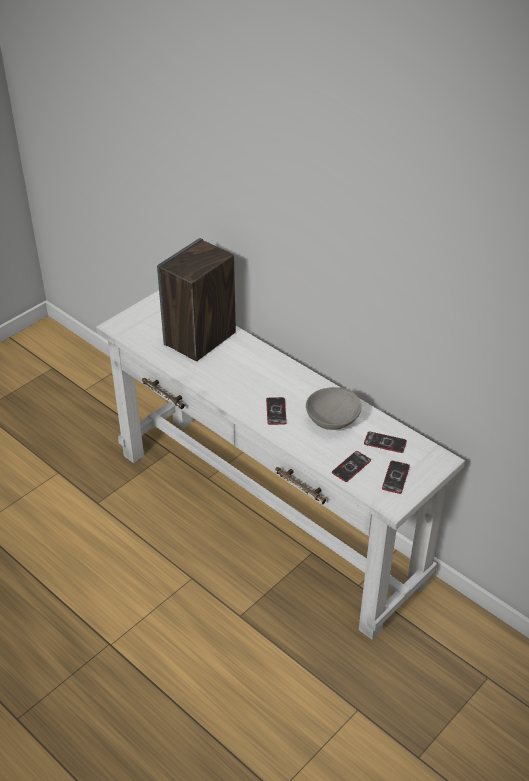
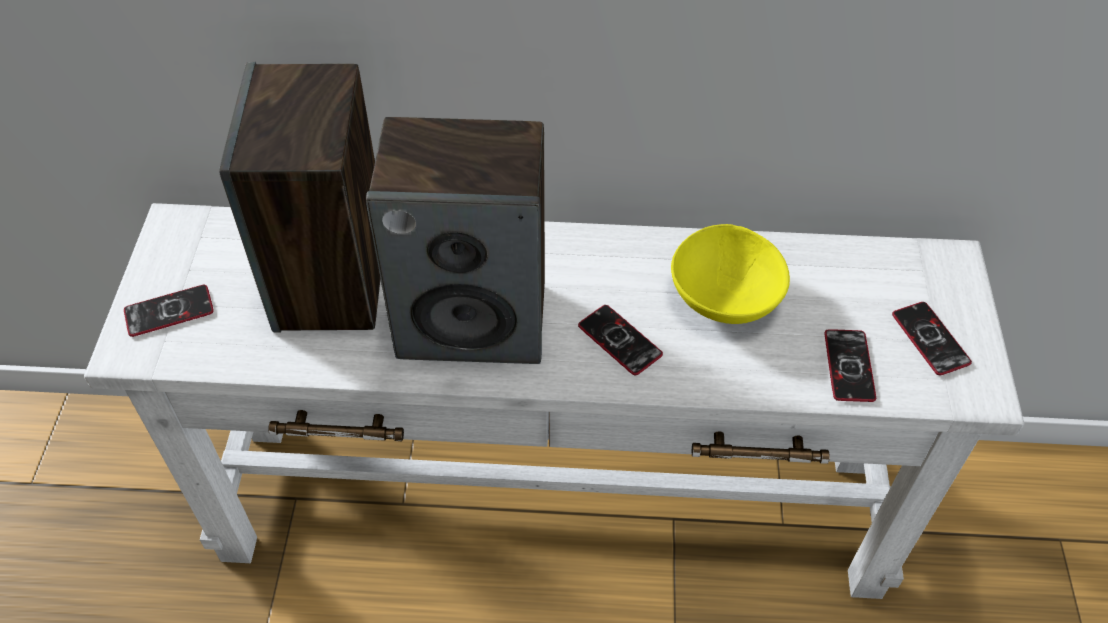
camera: 40 degrees left, 10 degrees up
(233, 377) = (474, 320): none -> speaker
(332, 419) = (723, 296): grey bowl -> yellow bowl
(385, 443) = (845, 286): phone -> phone (169, 311)

